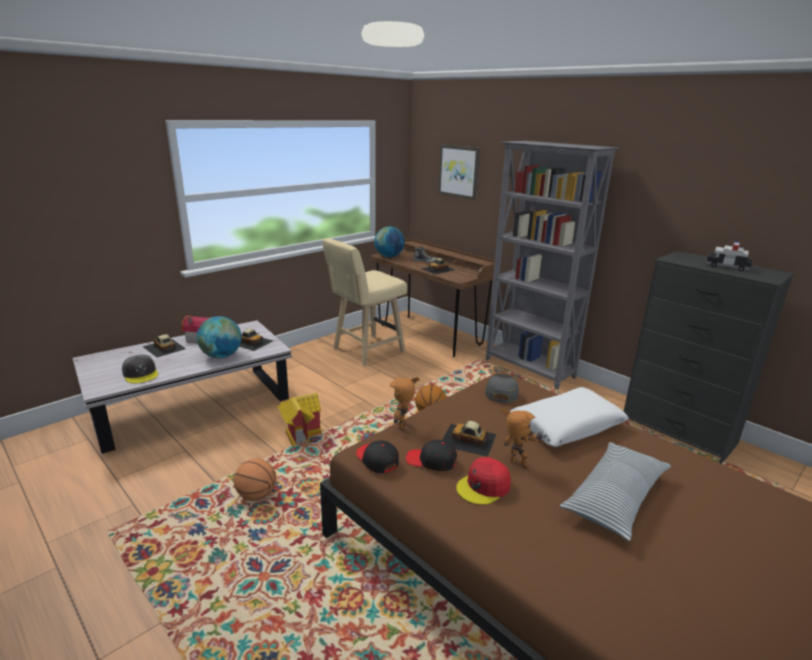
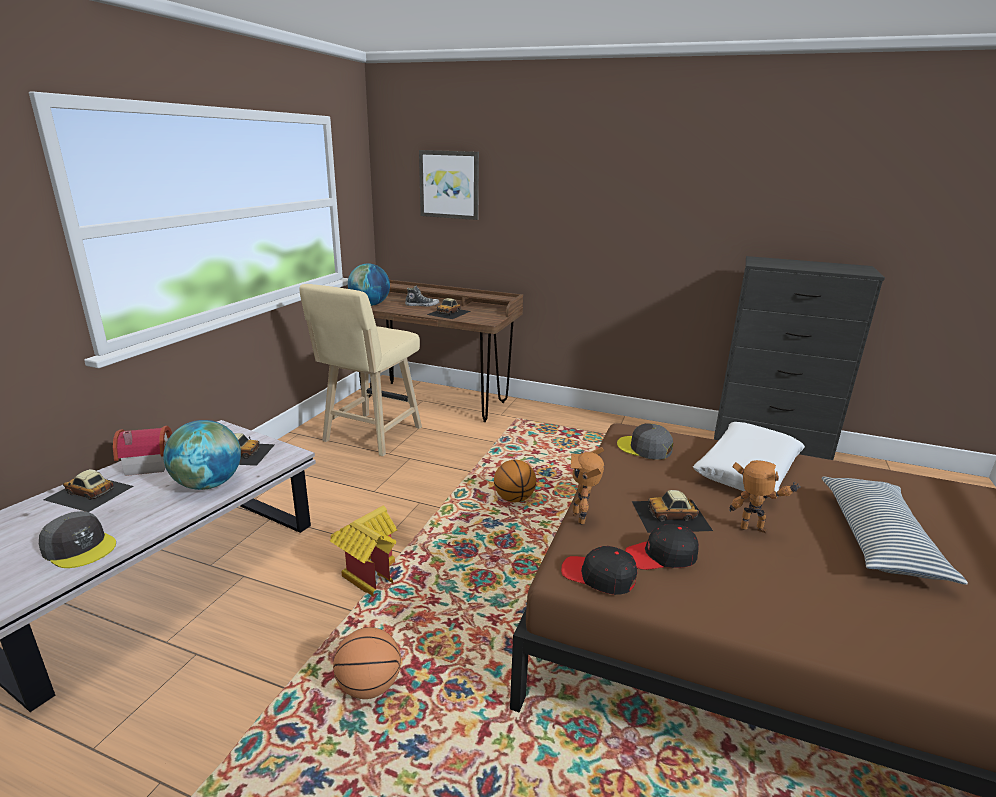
camera: 25 degrees left, 0 degrees up
(484, 487) = (750, 570): red cap -> none
(501, 392) = (644, 448): grey cap -> grey cap turned 45 degrees counterclockwise
(529, 369) = (578, 419): grey bookcase -> none
(727, 266) = (815, 266): toy car -> none

